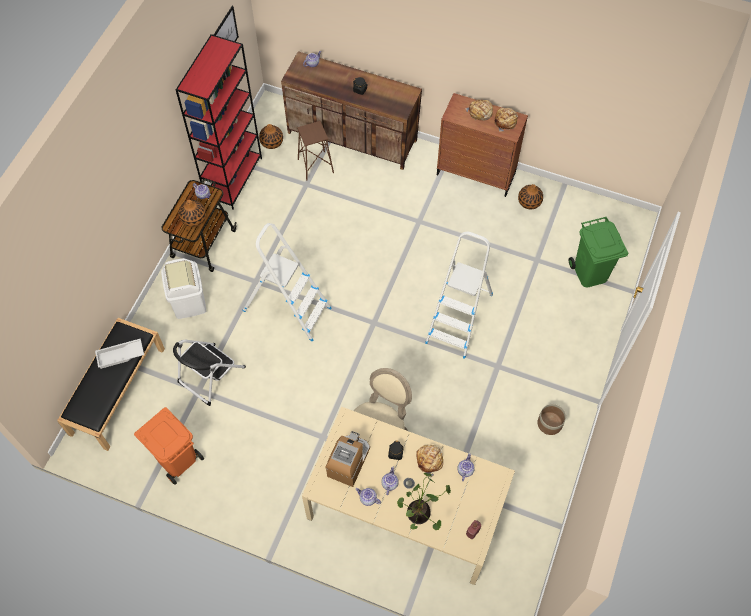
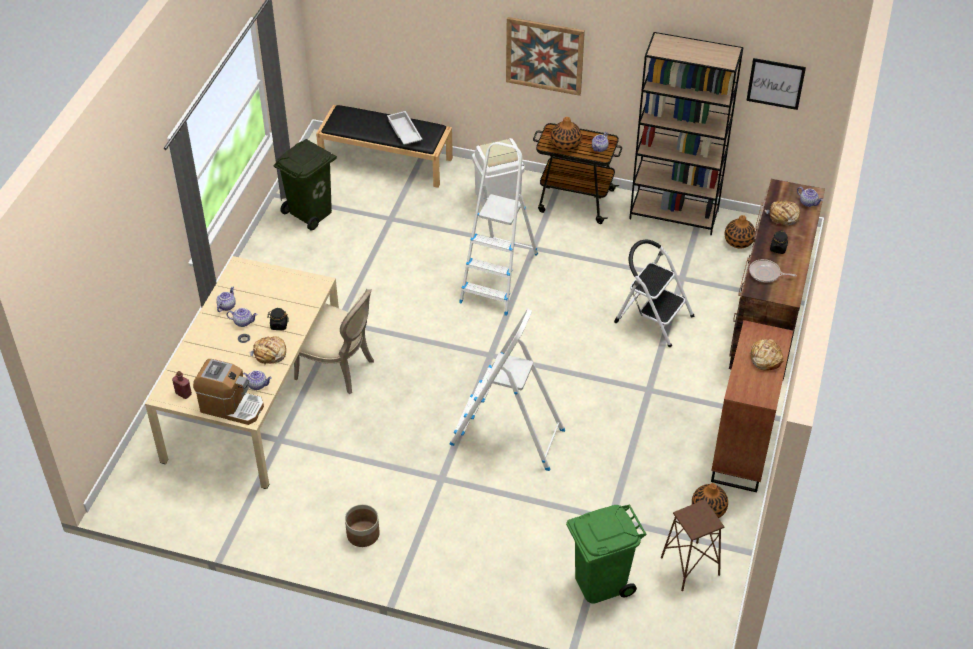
camera: 85 degrees right, 15 degrees down
(135, 193) = (544, 55): none -> picture
(177, 459) = (311, 213): orange trash can -> green trash can
(209, 376) = (408, 225): step ladder -> step ladder (651, 318)
(233, 178) = (674, 214): red bookcase -> beige bookcase
(315, 166) = (712, 284): brown stool -> brown stool (689, 566)
(348, 461) = (269, 288): coffee machine -> coffee machine (231, 406)
(386, 101) = (766, 274): none -> frying pan
(420, 514) = (206, 349): potted plant -> none
(505, 121) = (757, 386): bread -> bread (783, 217)

